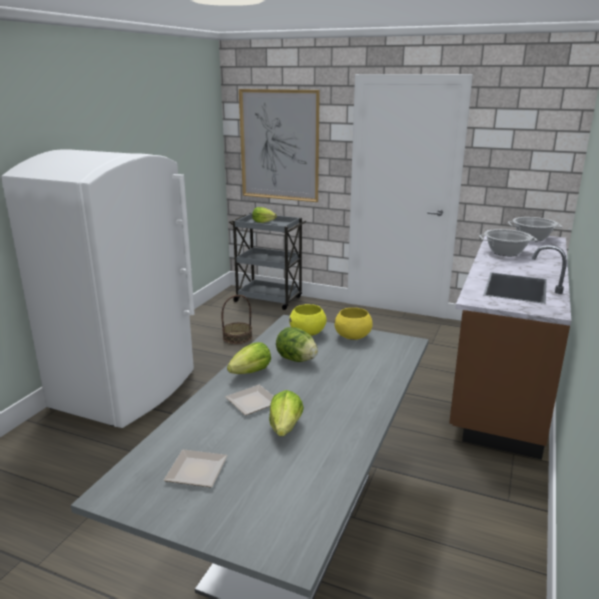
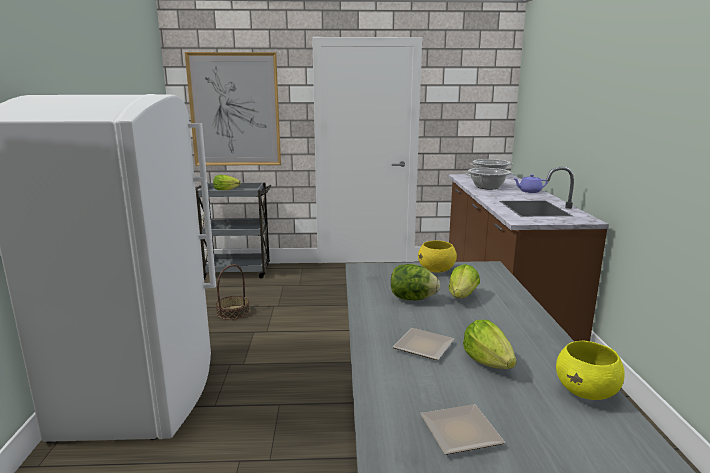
camera: 25 degrees left, 5 degrees down
(251, 372) = (384, 319): lettuce -> lettuce (462, 296)
(308, 333) = (391, 274): yellow bowl -> yellow bowl (586, 392)
(546, 264) = (529, 191): none -> purple teapot

